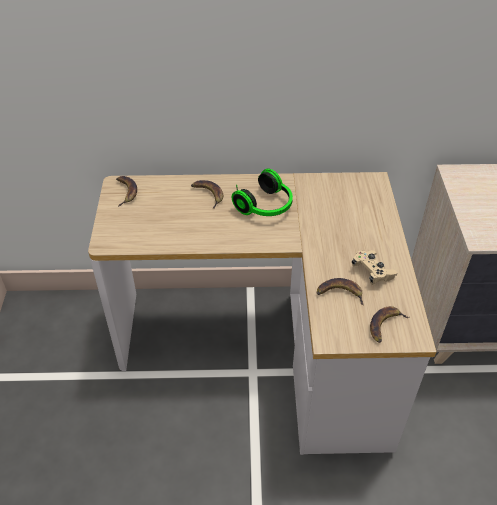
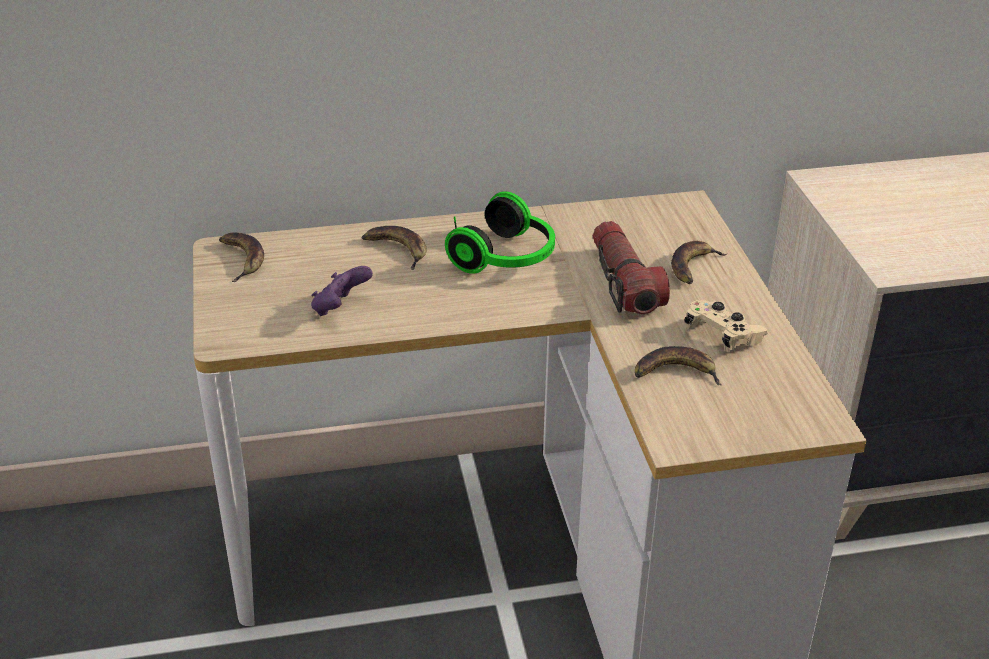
camera: 10 degrees left, 10 degrees down
(169, 229) = (340, 309): none -> purple game controller
(326, 230) = (624, 283): none -> flashlight
(385, 326) = (768, 412): banana -> banana (693, 267)

